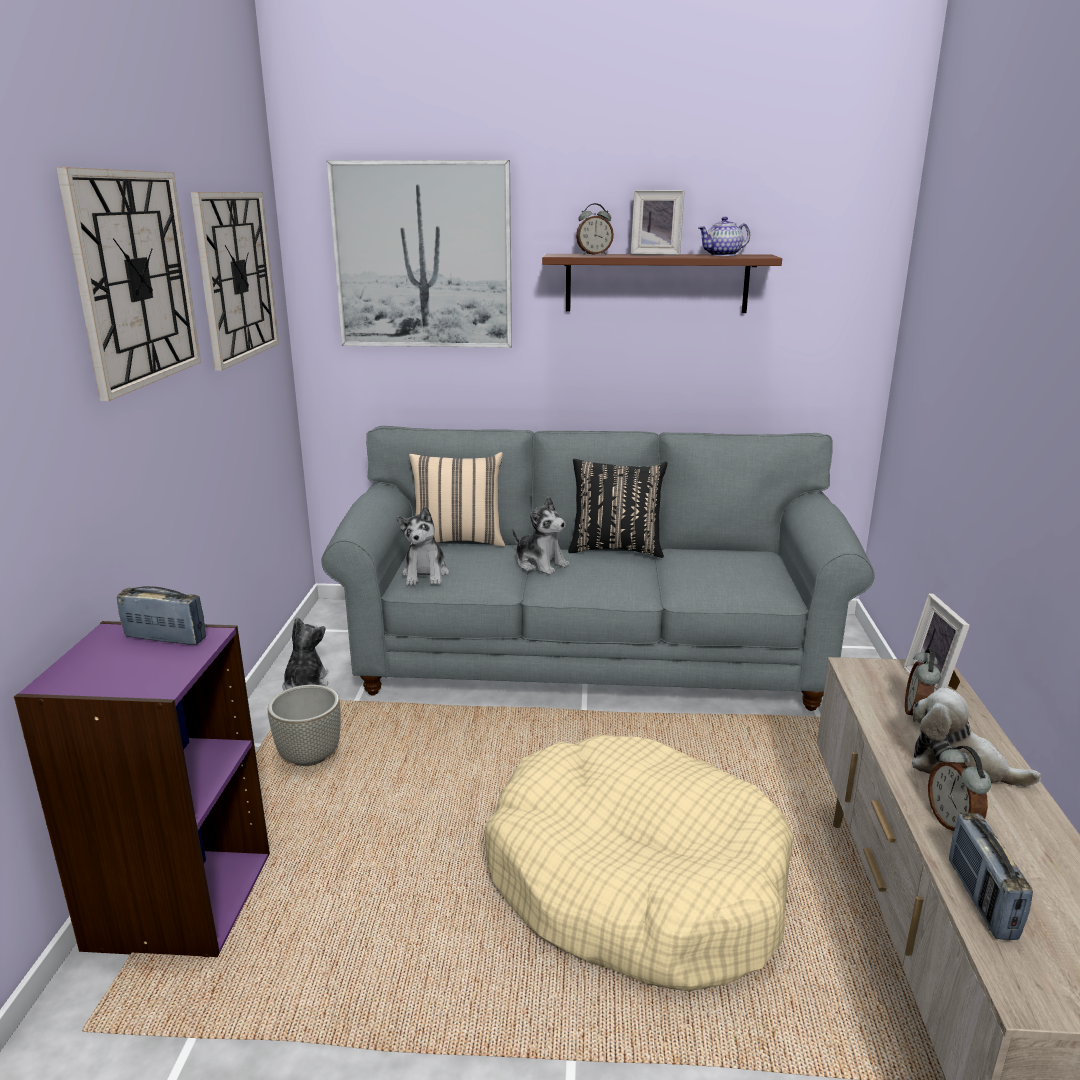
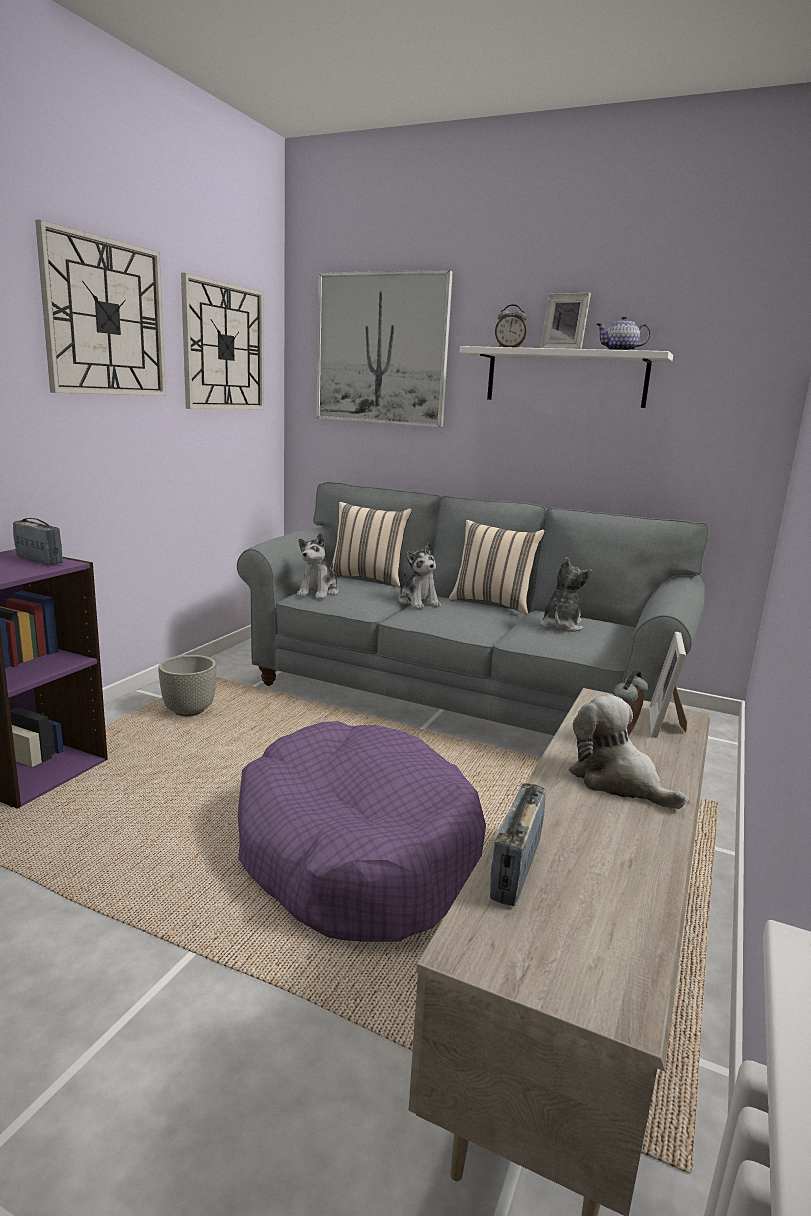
camera: 20 degrees right, 5 degrees down
(305, 684) = (227, 669): plush toy -> plush toy (561, 625)
(616, 548) = (493, 603): black pillow -> beige pillow
(635, 883) = (355, 852): beige dog bed -> purple dog bed
(656, 283) = (565, 377): brown shelf -> white shelf
(952, 823) = (558, 814): alarm clock -> none

